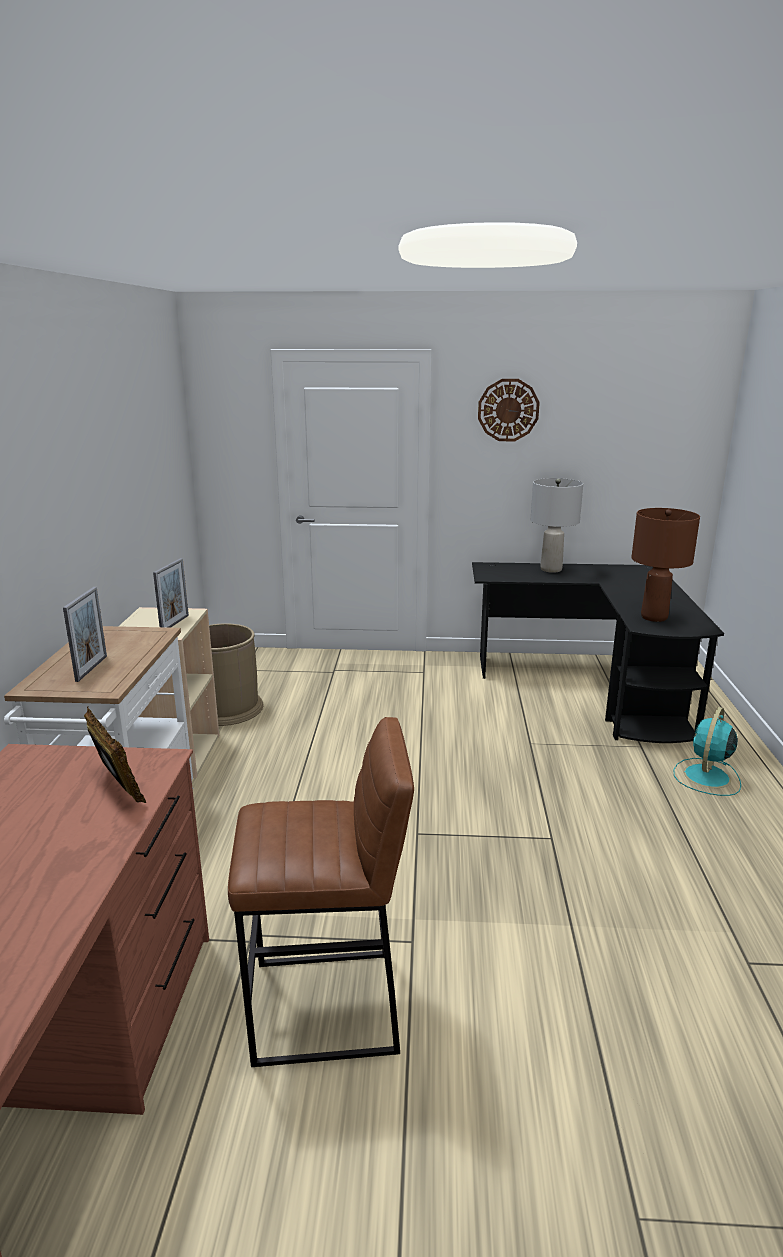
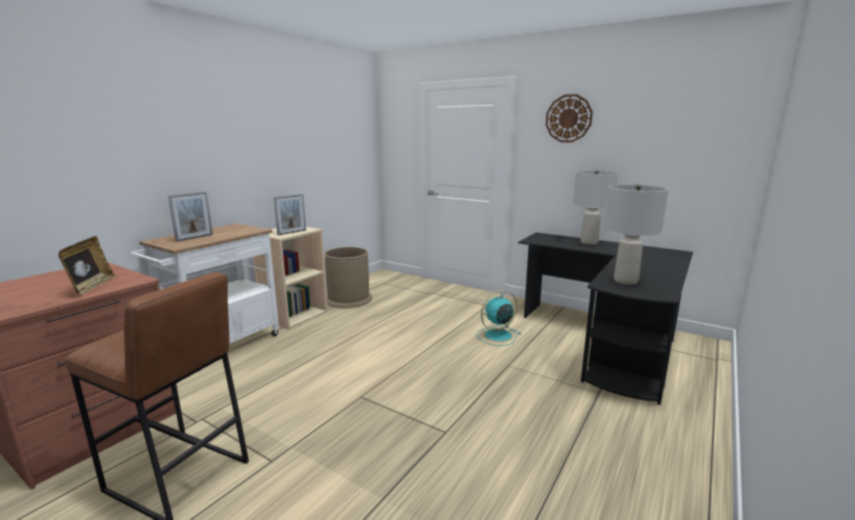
camera: 30 degrees right, 5 degrees down
(653, 617) = (625, 281): brown table lamp -> grey table lamp
(706, 777) = (635, 433): turquoise fan -> turquoise fan (497, 336)

